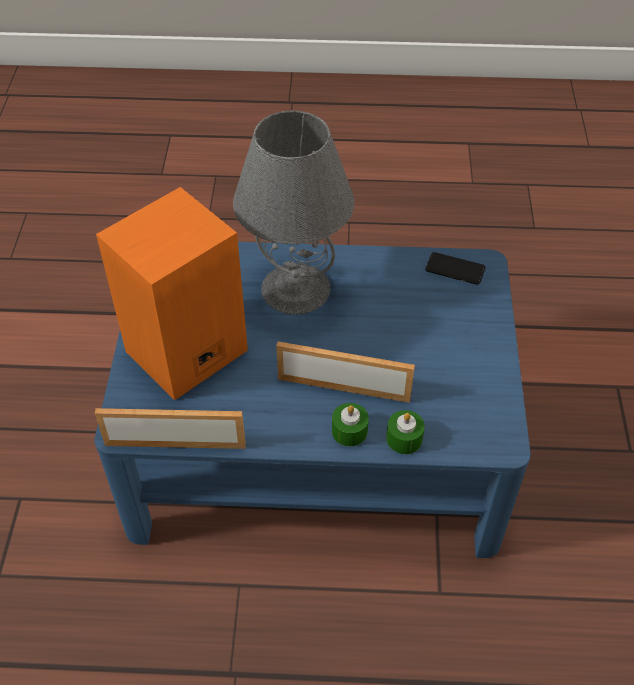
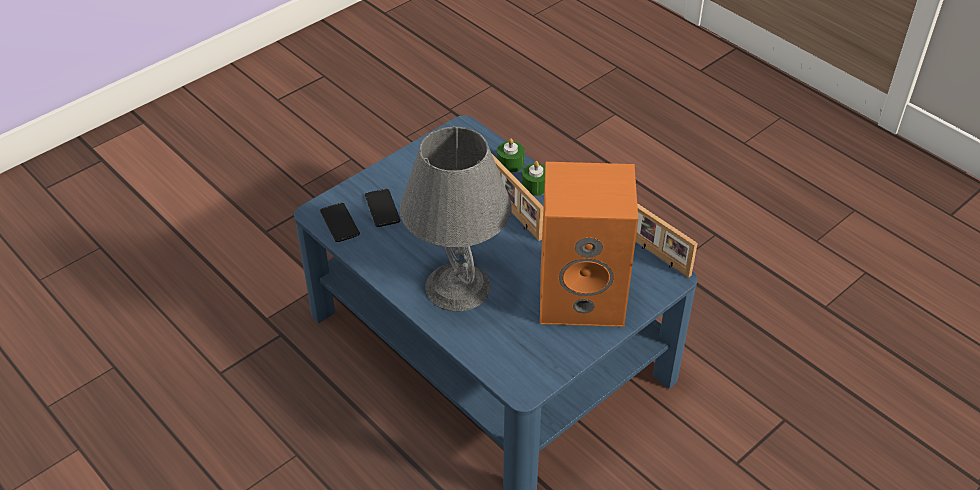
camera: 135 degrees left, 5 degrees down
(444, 305) = (382, 208): none -> phone

